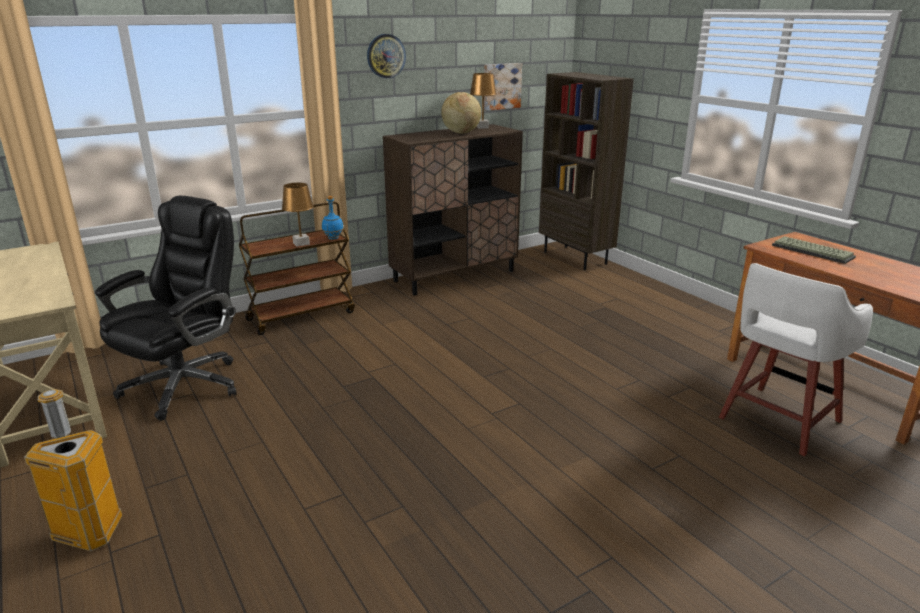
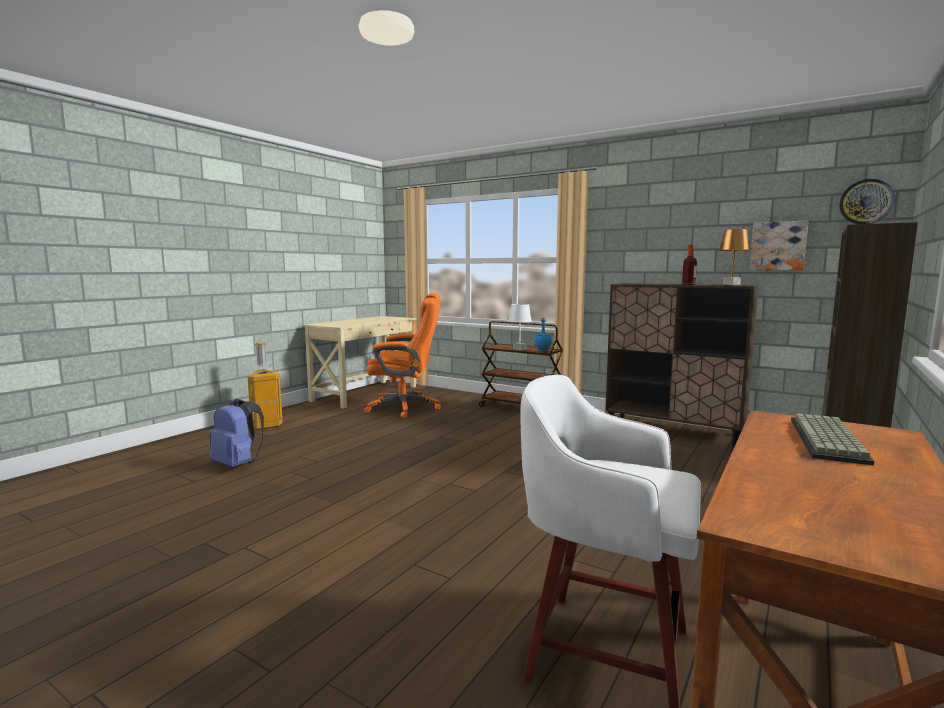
camera: 65 degrees right, 15 degrees down
(186, 385) = (405, 407): black office chair -> orange office chair
(281, 576) = (237, 464): none -> blue backpack
(301, 243) = (519, 349): brown table lamp -> white table lamp
(386, 56) = (639, 216): wall clock -> wall clock (866, 202)
(461, 133) = (688, 284): globe -> bottle

